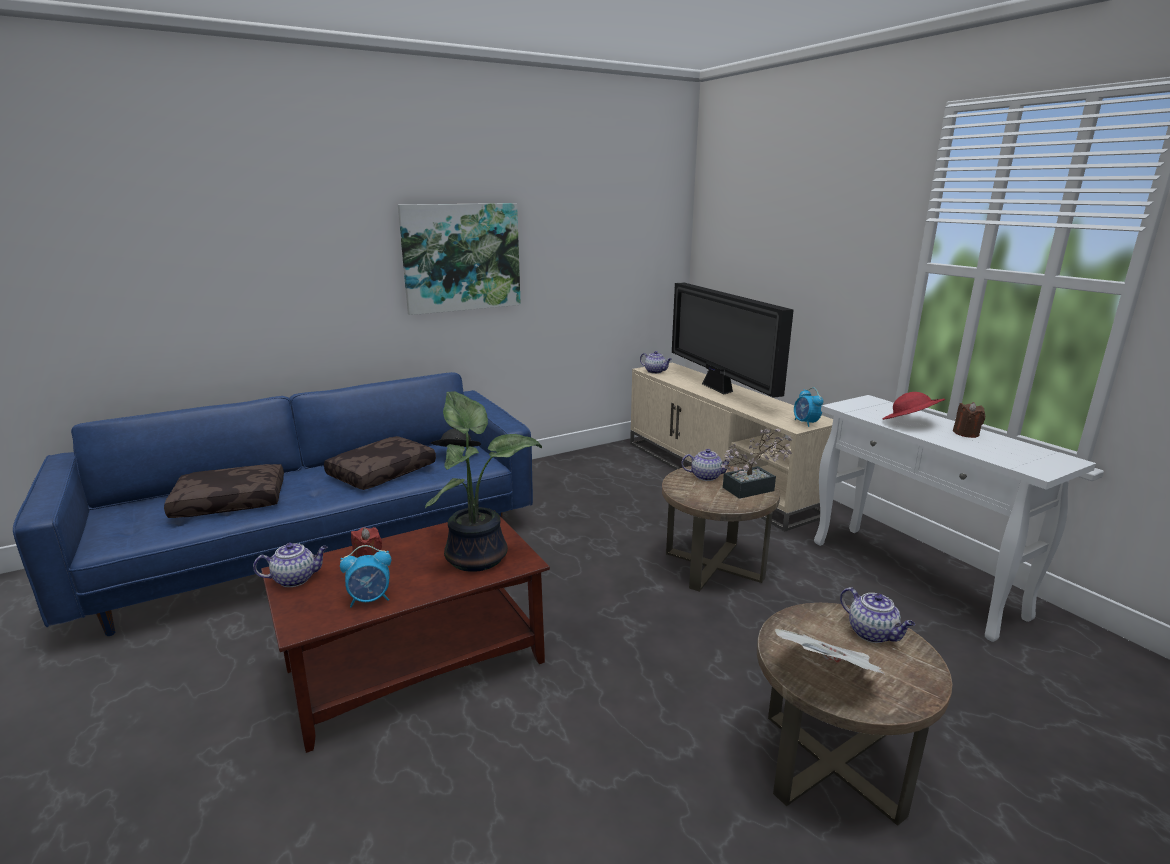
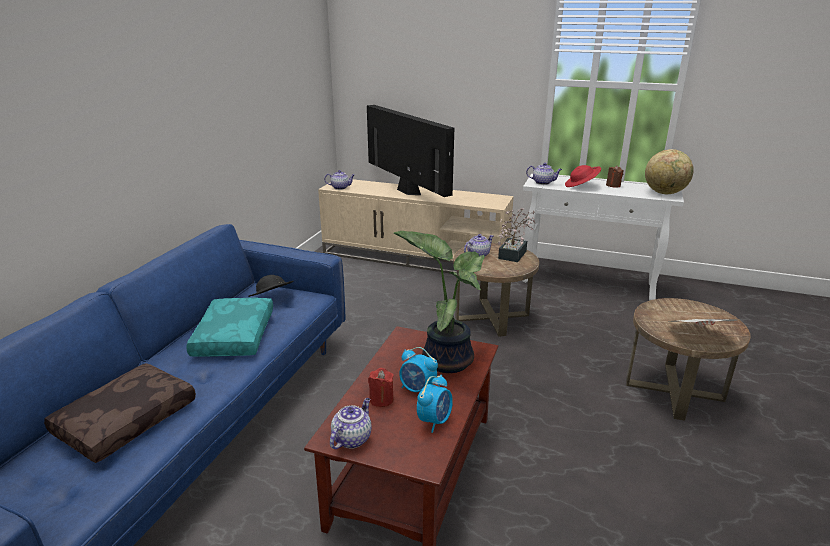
camera: 40 degrees left, 5 degrees up
(382, 472) = (233, 336): brown pillow -> turquoise pillow
(461, 257) = (195, 108): picture -> none
(718, 389) = (407, 191): television -> television turned 150 degrees counterclockwise
(806, 423) = (497, 201): alarm clock -> alarm clock (417, 389)
(873, 633) = (682, 308): teapot -> teapot (543, 182)
(1039, 463) = (665, 193): none -> globe

